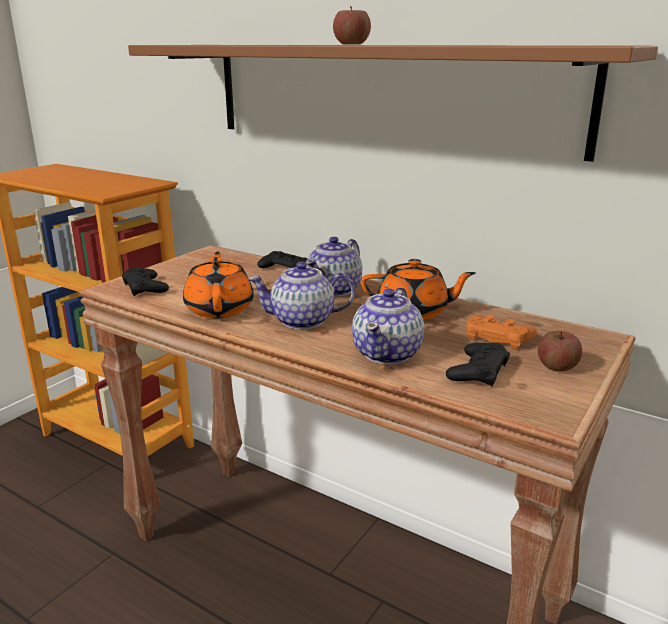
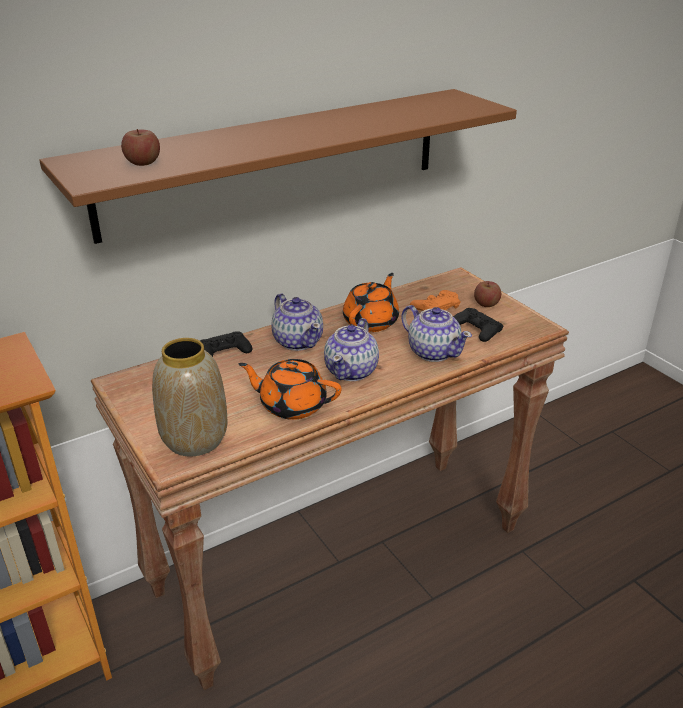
camera: 65 degrees left, 10 degrees up
(145, 287) = (194, 440): black game controller -> vase
(351, 44) = (308, 134): apple -> apple (143, 162)

